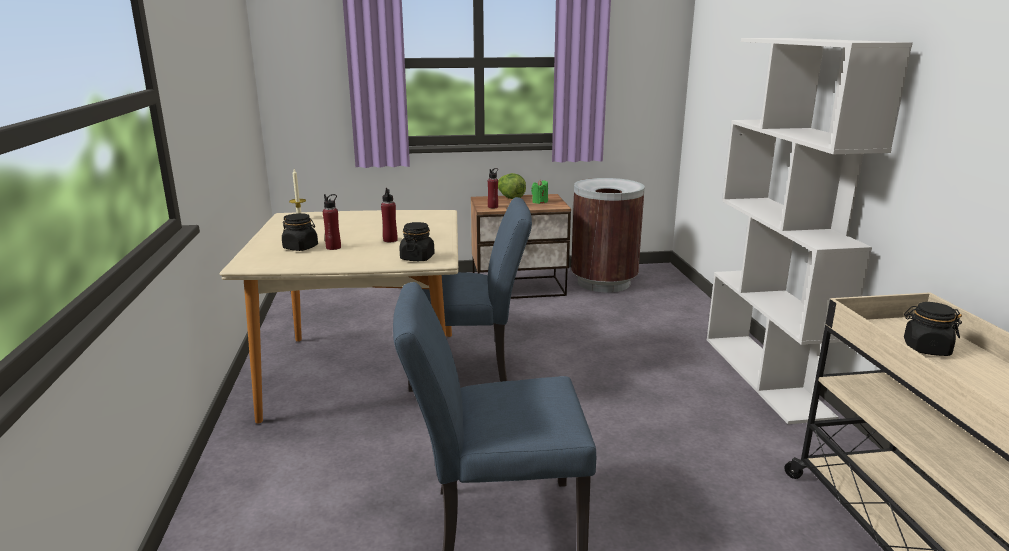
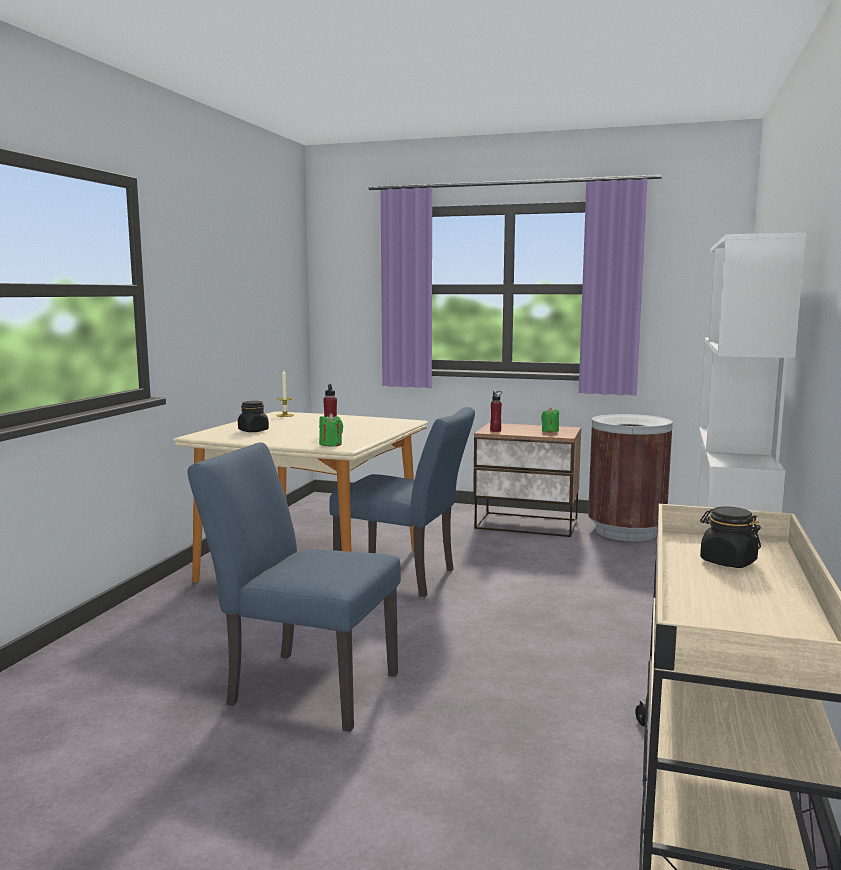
camera: 25 degrees right, 10 degrees down
(333, 247) = (278, 433): red bottle -> none
(417, 258) = (331, 444): black jar -> green candle
(510, 198) = (525, 426): lettuce -> none

